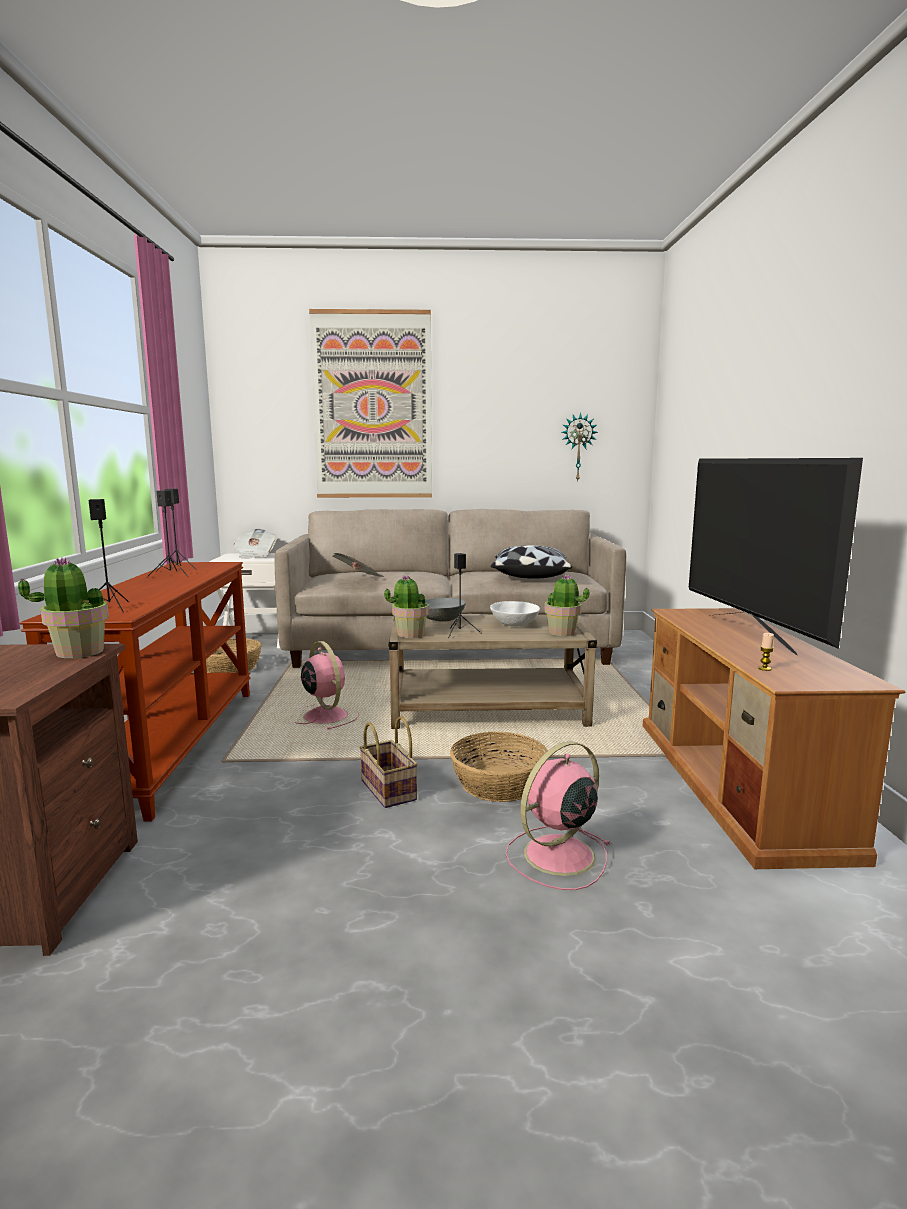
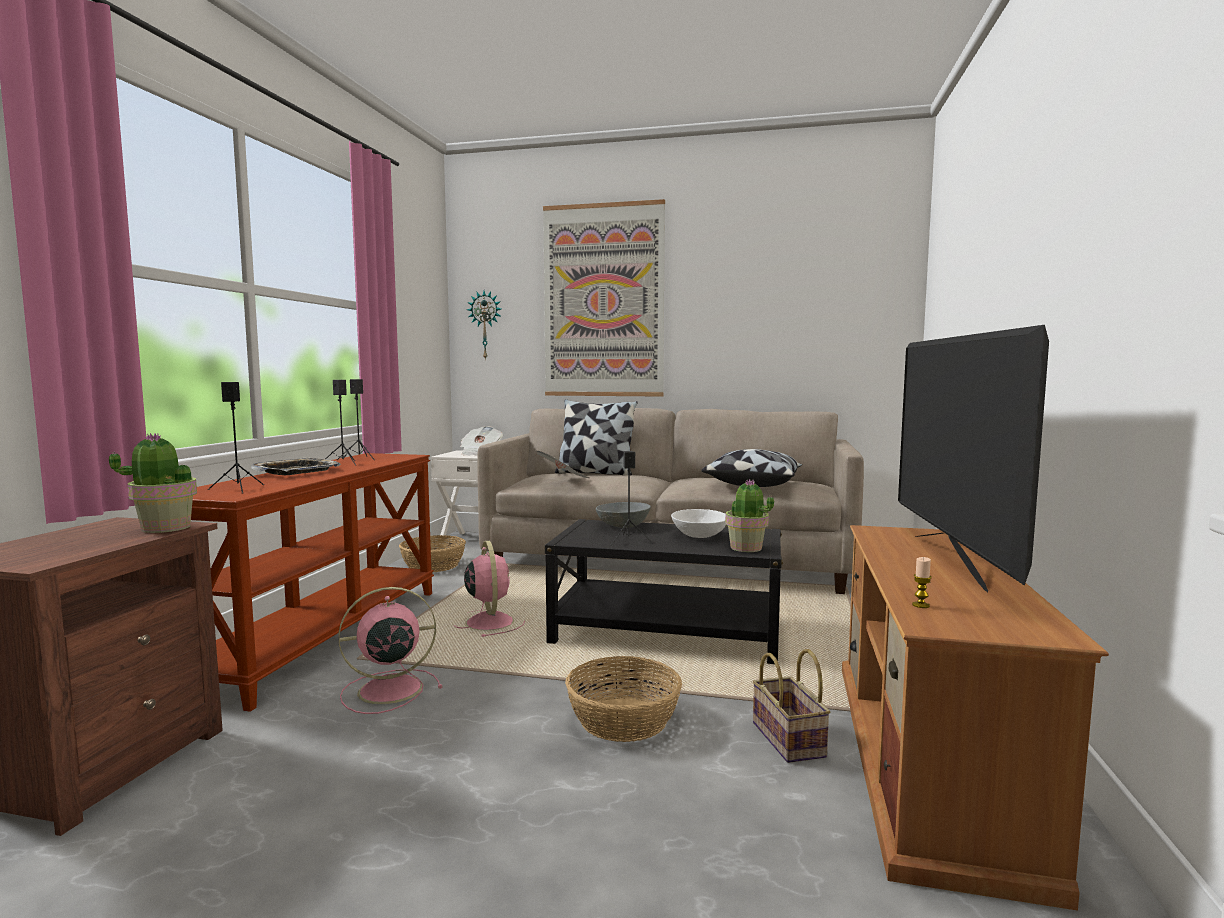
camera: 15 degrees right, 5 degrees down
(137, 586) = (297, 472): none -> tray
(380, 571) = (595, 473): none -> pillow
(390, 790) = (500, 711): basket -> basket (790, 740)
(410, 634) = (573, 539): potted plant -> none
(488, 709) = (667, 632): beige coffee table -> black coffee table
(556, 856) = (635, 818): pink fan -> pink fan (387, 690)
(578, 447) = (829, 341): wall clock -> wall clock (485, 325)

